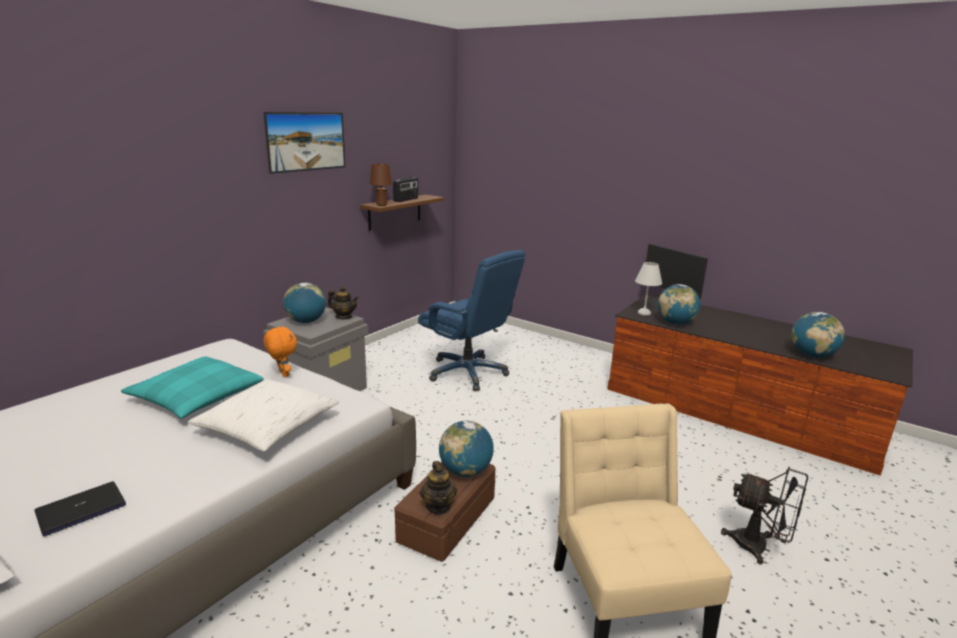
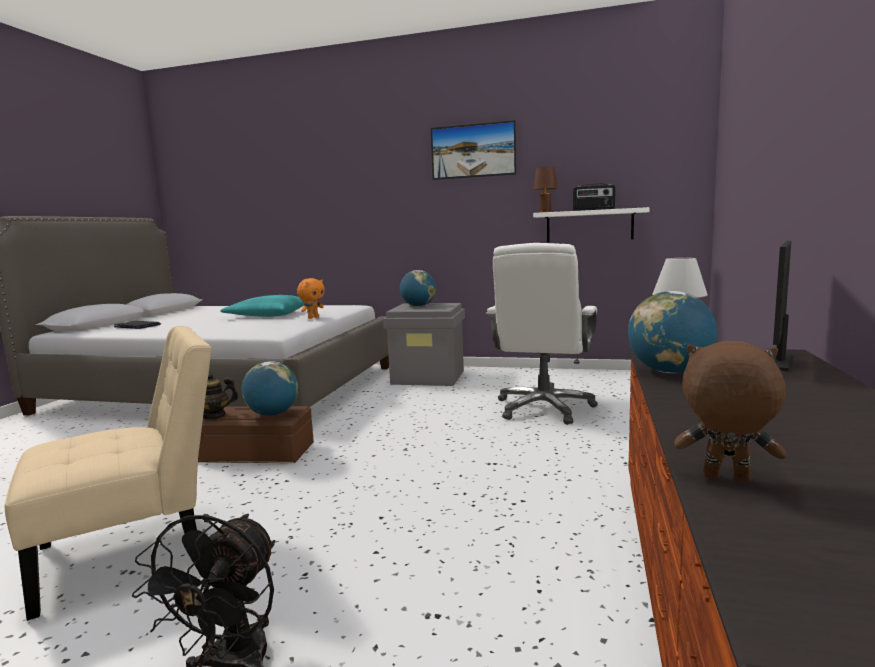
camera: 70 degrees right, 10 degrees down
(267, 427) = (229, 327): white pillow -> none
(344, 317) = (443, 308): teapot -> none
(395, 212) = (589, 225): brown shelf -> white shelf
(468, 372) = (544, 408): blue office chair -> white office chair
(812, 355) = (725, 479): globe -> brown plush toy

